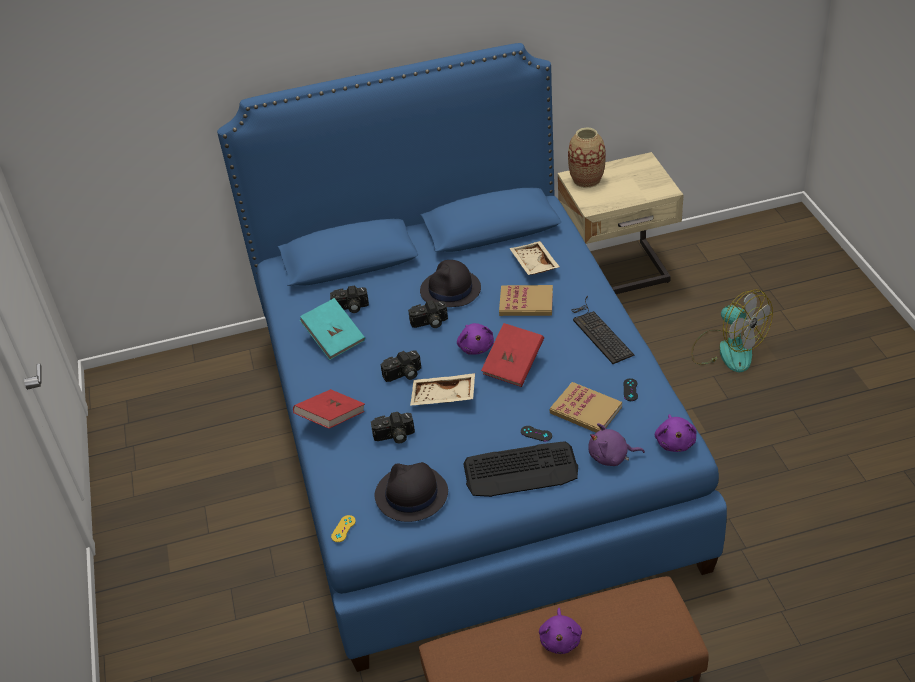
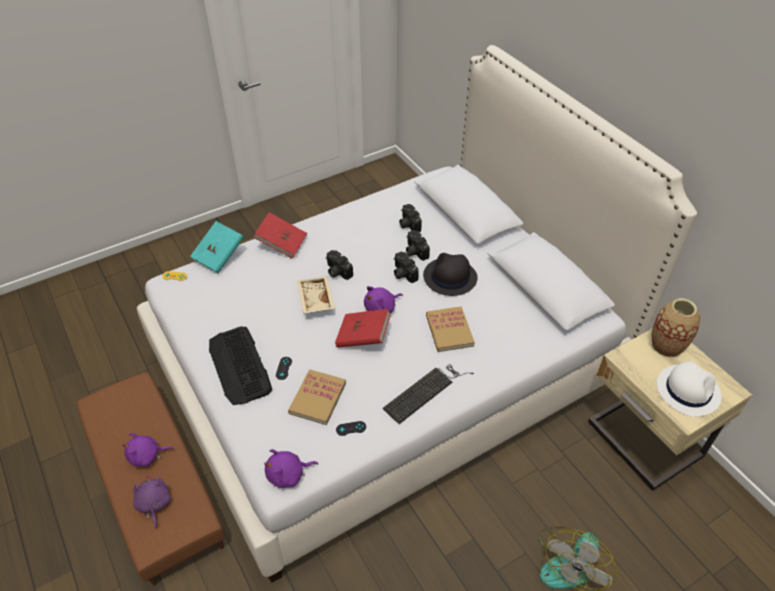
camera: 70 degrees right, 5 degrees up
(334, 339) = (369, 224): turquoise book -> turquoise book (219, 256)
(394, 436) = (266, 280): camera -> camera (414, 251)
(411, 494) = (206, 303): black hat -> none
(466, 438) = (387, 369): blue bed -> white bed
(533, 264) = (505, 325): beige tray -> none
(611, 457) = (262, 426): purple plush toy -> purple plush toy (154, 504)
(638, 182) = (687, 390): none -> white hat

